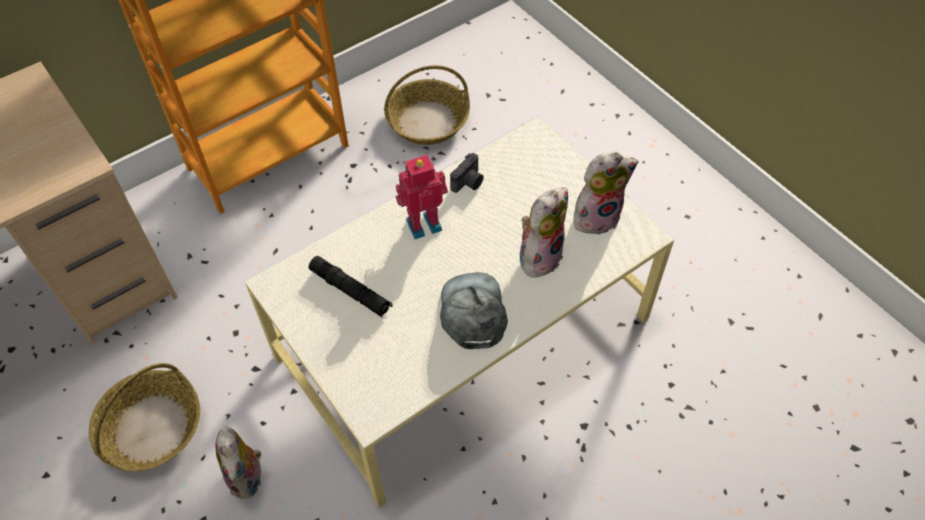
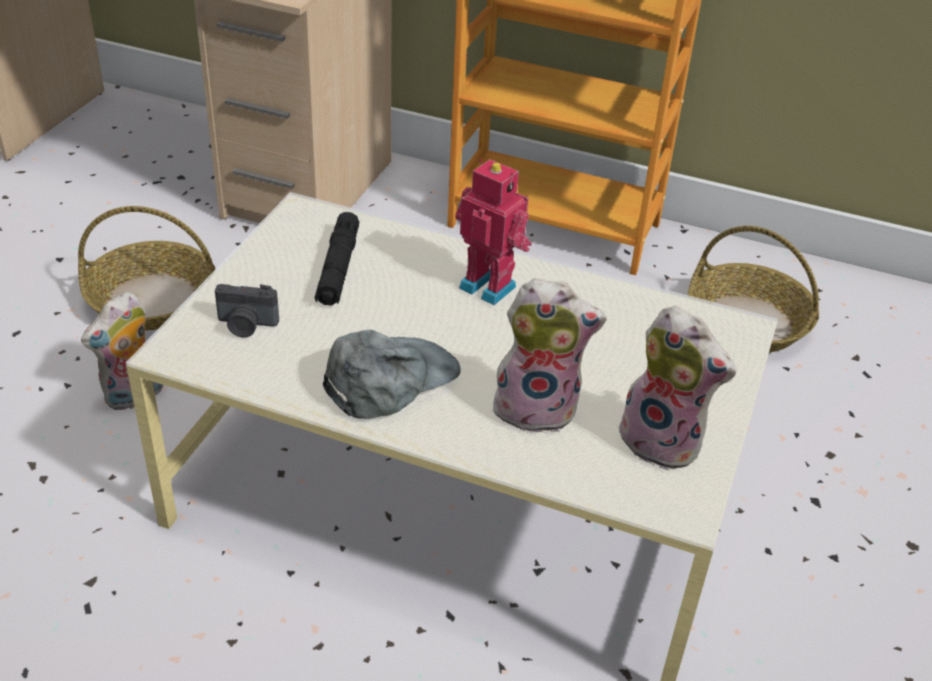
camera: 55 degrees right, 15 degrees down
(468, 183) = (592, 299): camera -> camera (246, 325)

